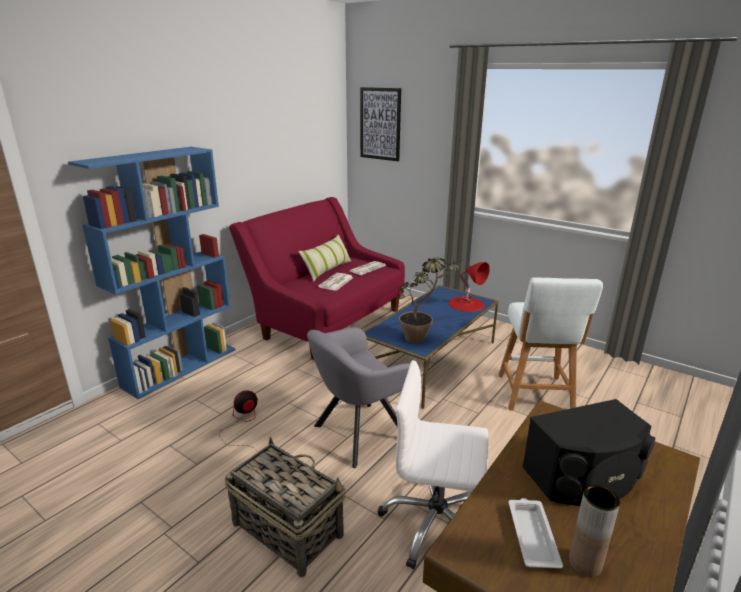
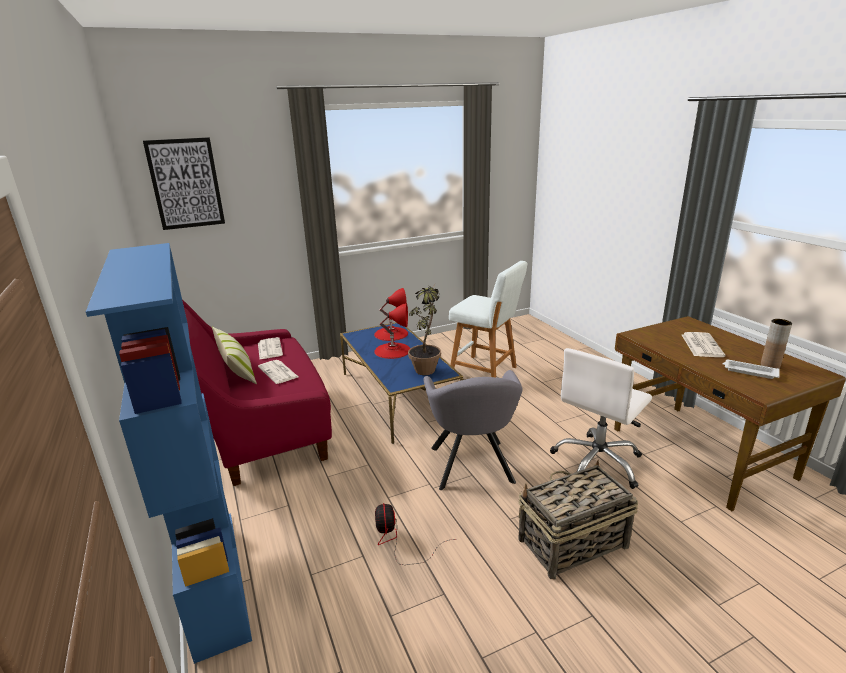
camera: 60 degrees left, 0 degrees up
(435, 314) = (392, 350): none -> red table lamp
(585, 478) = (701, 345): black speaker -> newspaper

